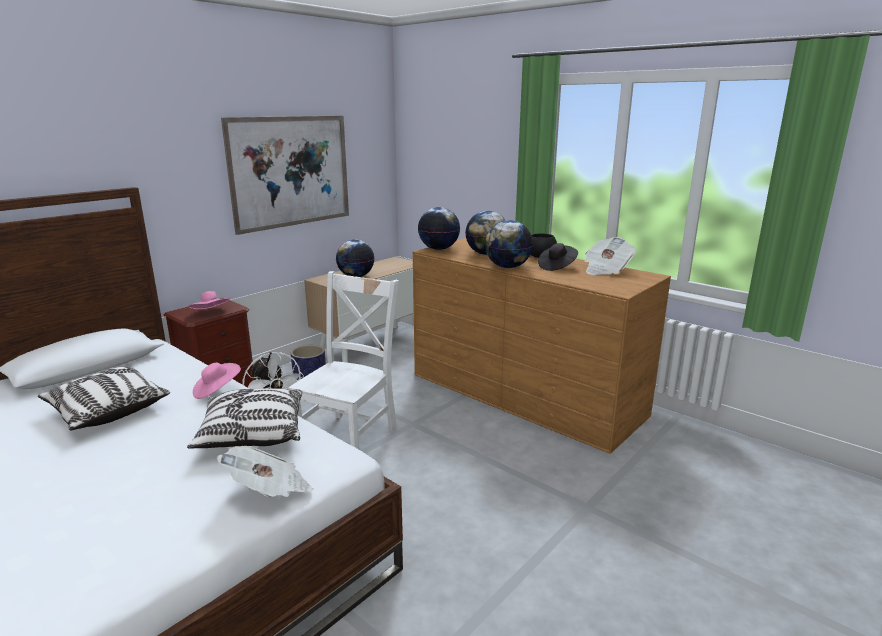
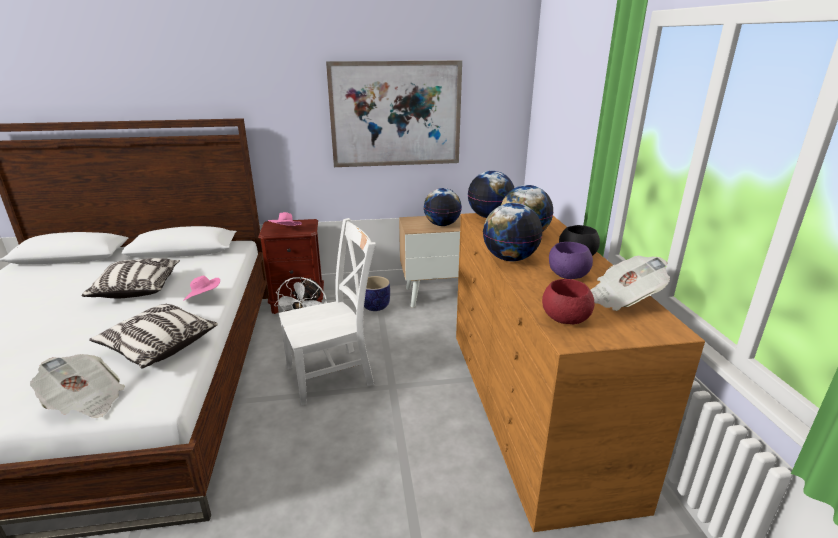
camera: 40 degrees right, 5 degrees up
(557, 266) = (567, 275): black hat -> purple bowl
(599, 285) = (564, 319): none -> red bowl

